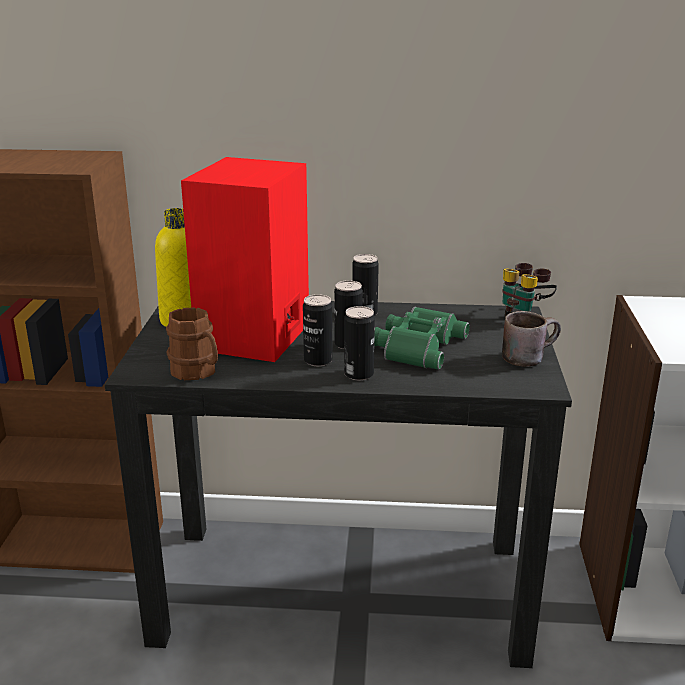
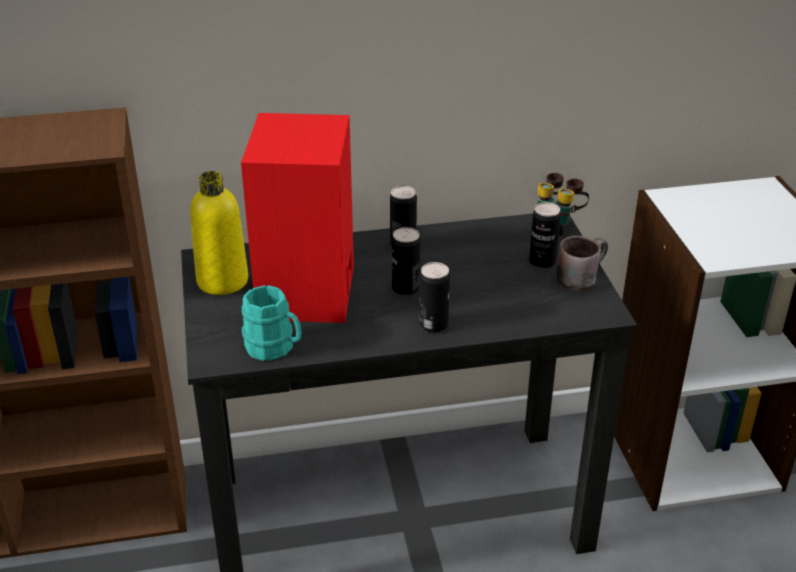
camera: 15 degrees left, 10 degrees up
(197, 372) = (275, 348): brown mug -> turquoise mug
(318, 360) = (386, 314): can -> can (542, 262)
(416, 346) = (472, 280): green binoculars -> none

